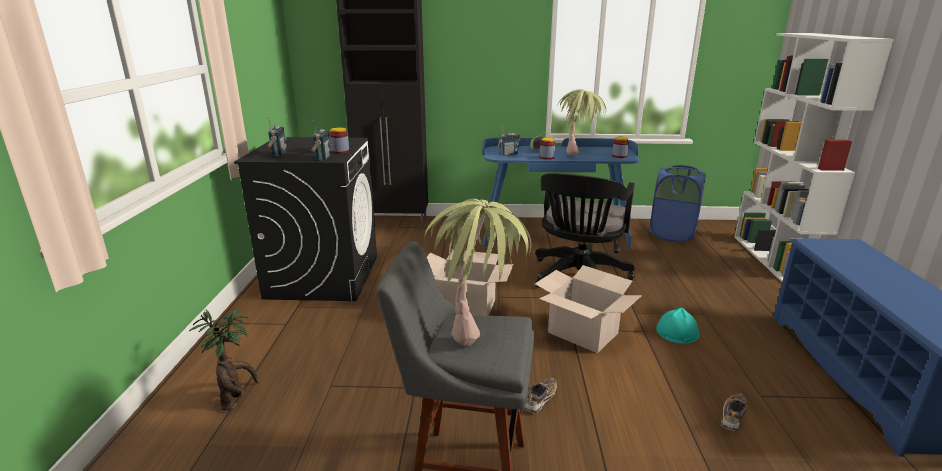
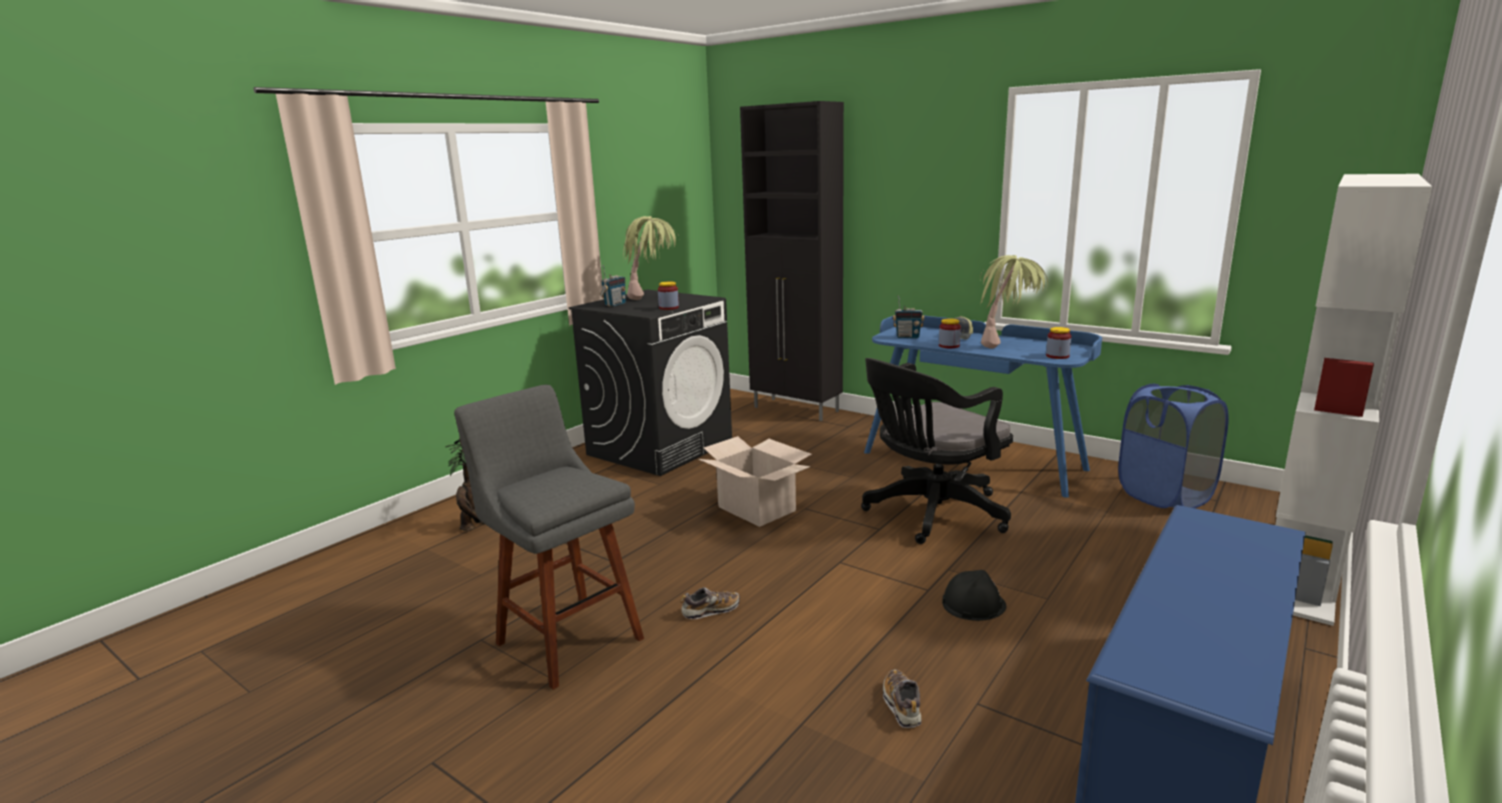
camera: 35 degrees right, 5 degrees down
(322, 158) = (641, 312): radio -> none
(479, 325) = (569, 477): potted plant -> potted plant (653, 297)
(583, 333) = (849, 569): cardboard box -> none
(677, 331) = (973, 604): turquoise hard hat -> black hard hat
(733, 416) = (902, 705): shoe -> shoe turned 75 degrees counterclockwise

